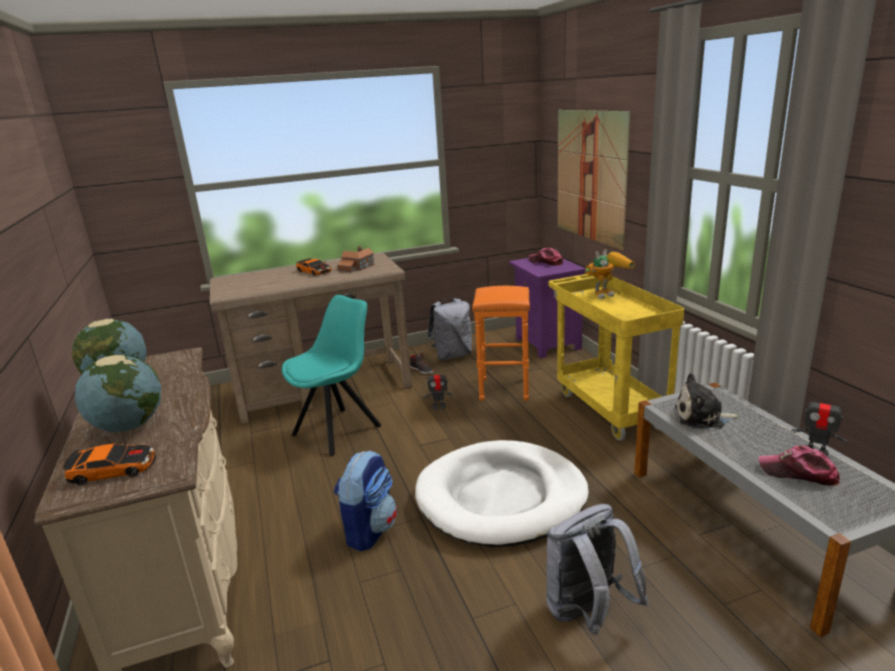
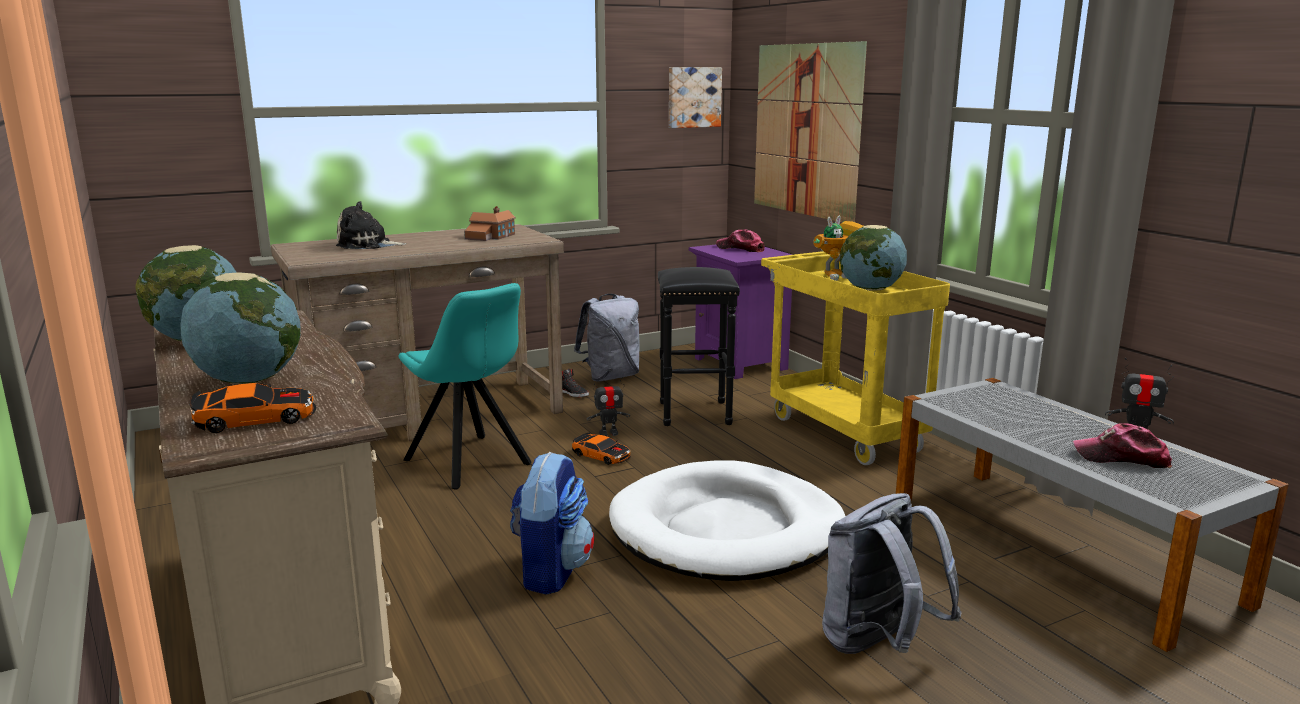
camera: 10 degrees left, 5 degrees down
(315, 271) = (430, 239): toy car -> toy car (602, 455)
(338, 430) = (468, 462): turquoise chair -> turquoise chair turned 105 degrees clockwise
(505, 388) = (696, 412): orange stool -> black stool
(512, 149) = (693, 97): none -> picture
(625, 308) = (870, 289): none -> globe
(702, 417) = (989, 410): plush toy -> plush toy (367, 245)

